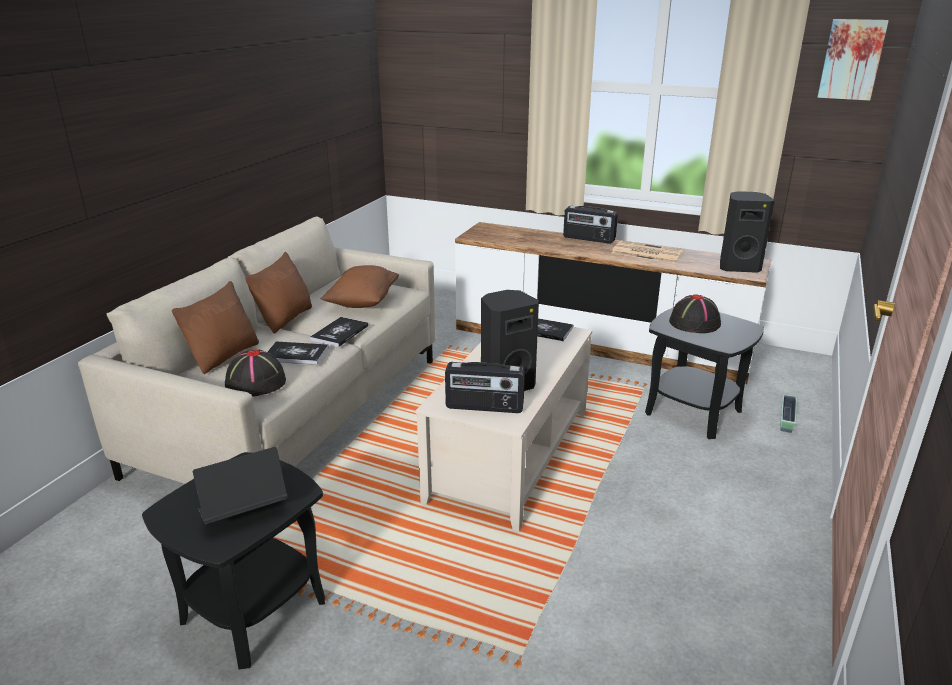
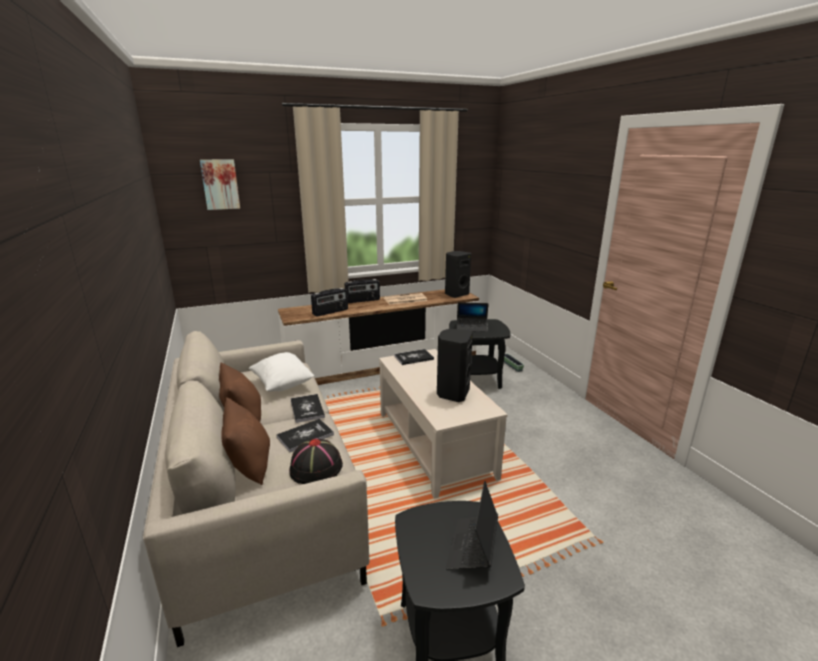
camera: 45 degrees left, 5 degrees down
(362, 302) = (282, 384): brown pillow -> white pillow
(484, 407) = (465, 410): radio -> radio (330, 312)
(694, 323) = (472, 328): black hat -> laptop
(851, 59) = (474, 176): picture -> picture (220, 184)

